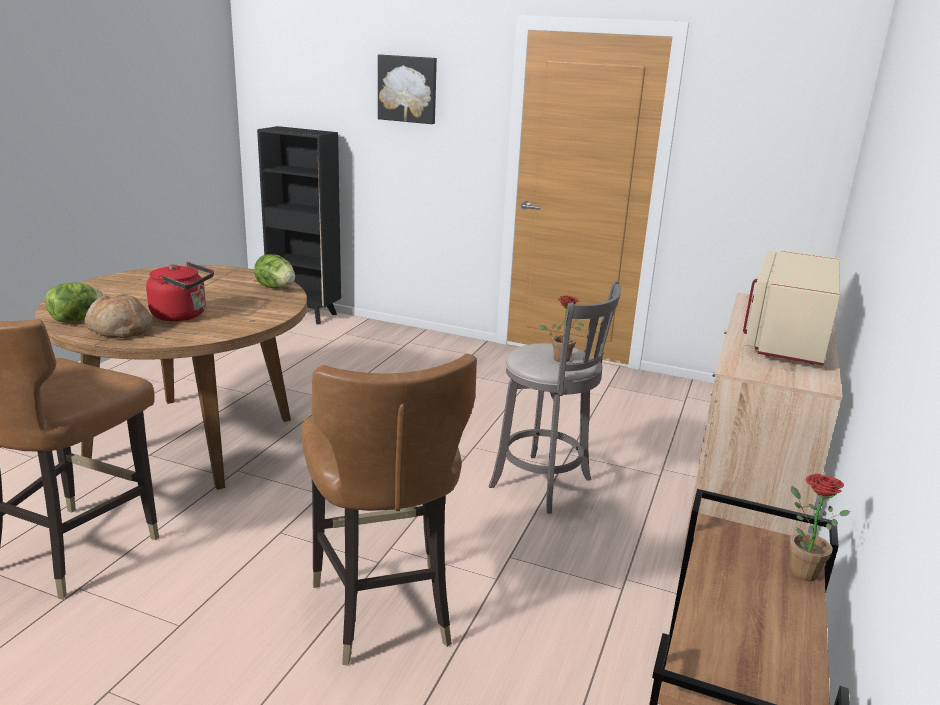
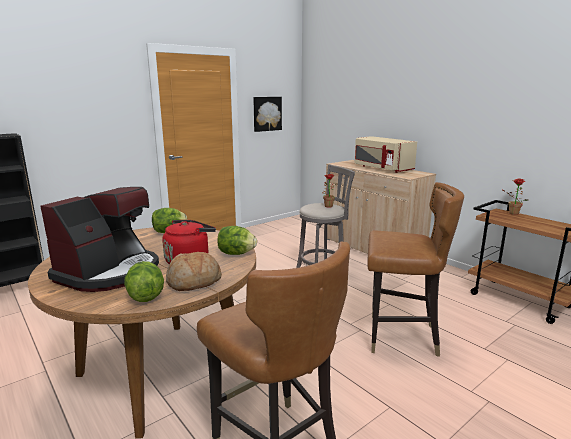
camera: 60 degrees left, 5 degrees down
(133, 294) = (110, 272): none -> coffee machine
(218, 331) = (236, 253): none -> lettuce
(408, 89) = (74, 94): picture -> picture (267, 113)

